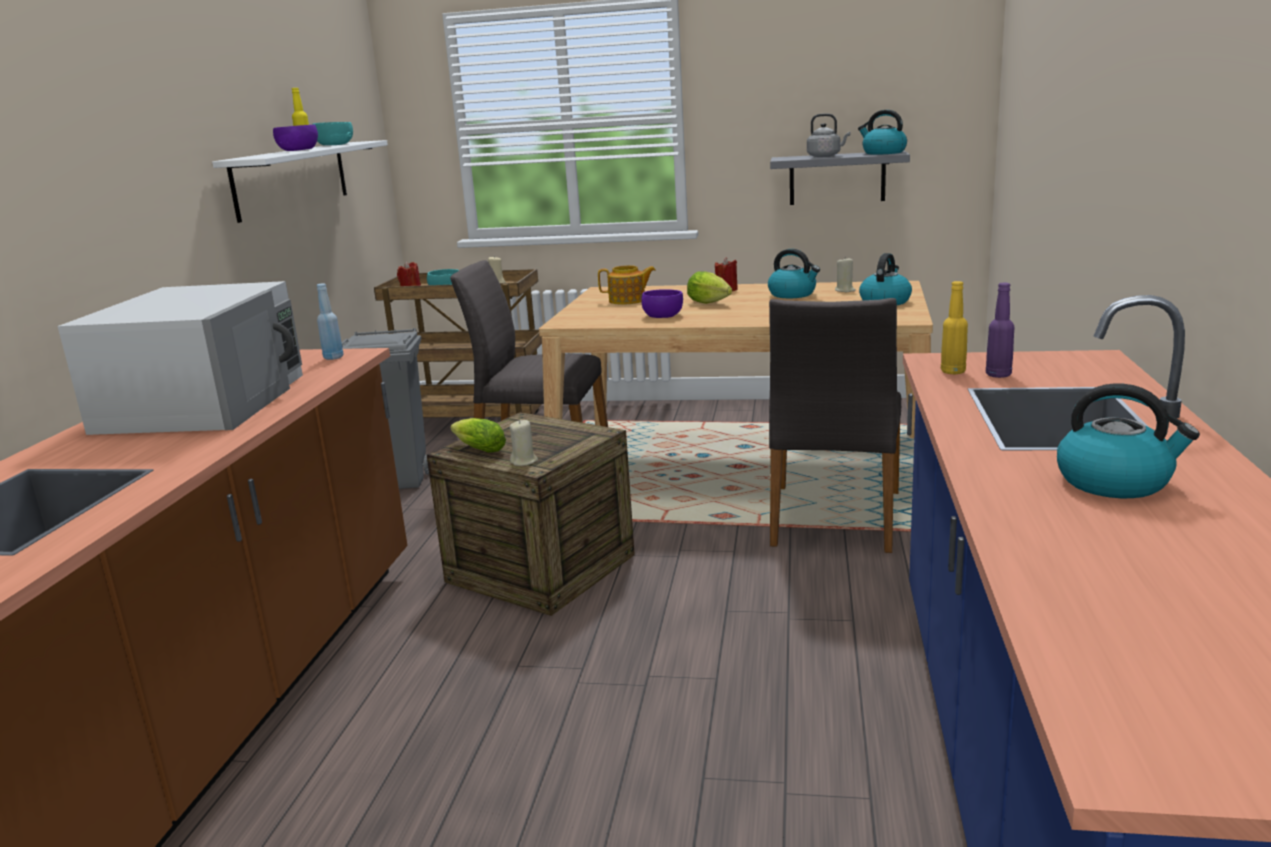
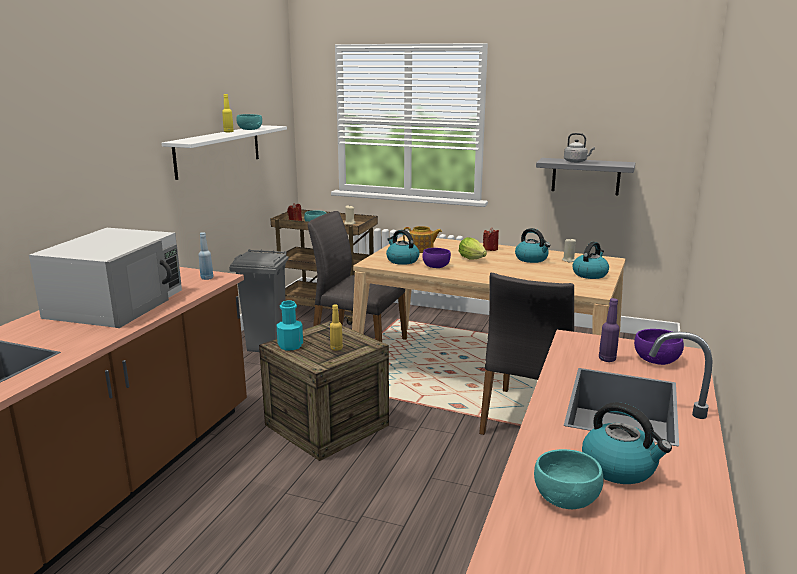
camera: 10 degrees right, 0 degrees up
(298, 150) = (222, 134): purple bowl -> purple bowl (656, 359)
(477, 449) = (290, 346): lettuce -> turquoise bottle
(524, 461) = (314, 359): beige candle -> none
(883, 153) = (617, 163): kettle -> kettle (402, 260)
(953, 372) = (578, 351): yellow bottle -> yellow bottle (336, 348)
(1072, 522) = (566, 497): none -> turquoise bowl

